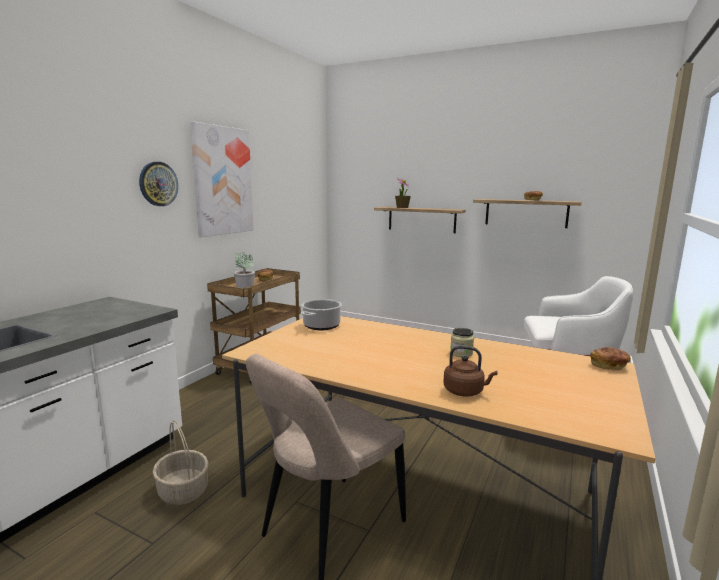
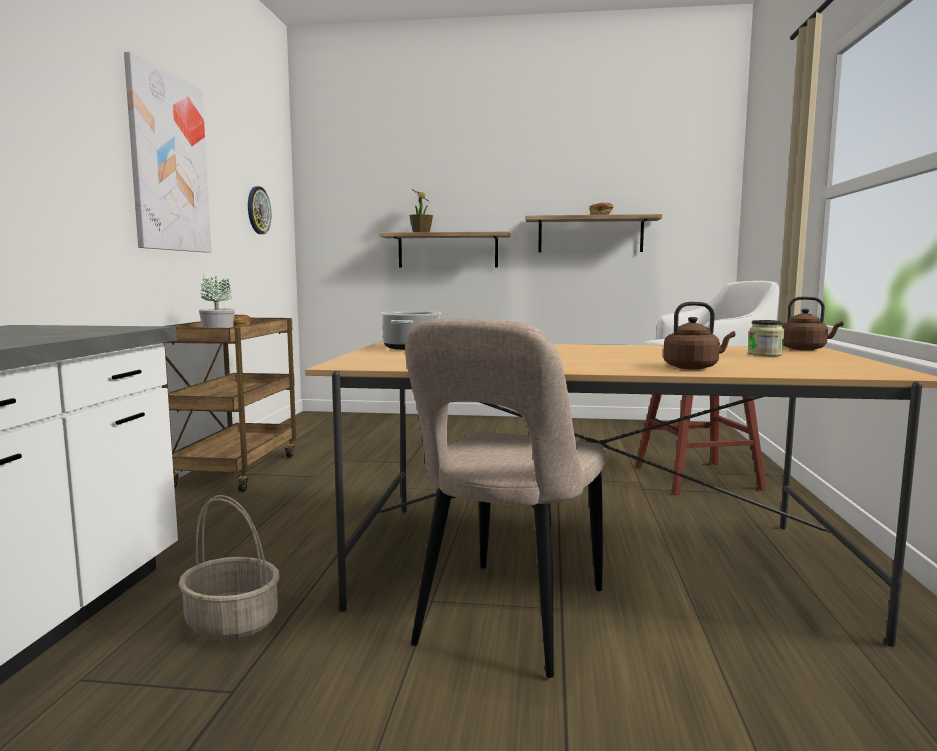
camera: 20 degrees left, 5 degrees down
(158, 184) = (80, 143): wall clock -> wall clock (258, 210)
(461, 353) = (635, 352): jar -> jar (765, 354)
(609, 366) = (805, 349): bread -> brown kettle

